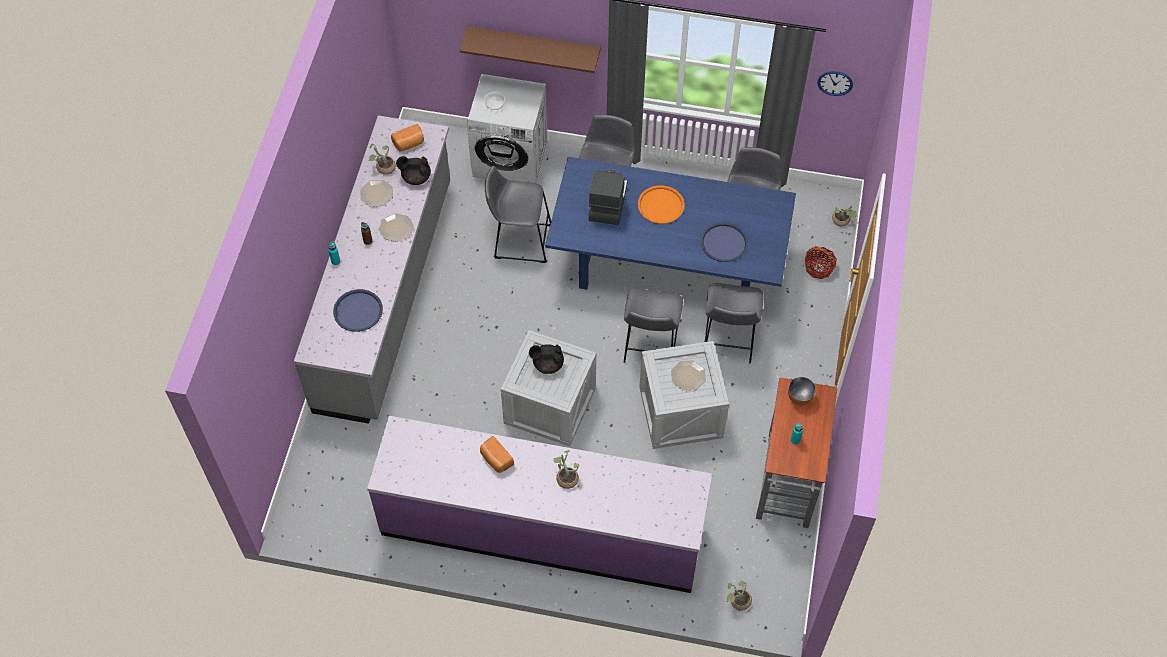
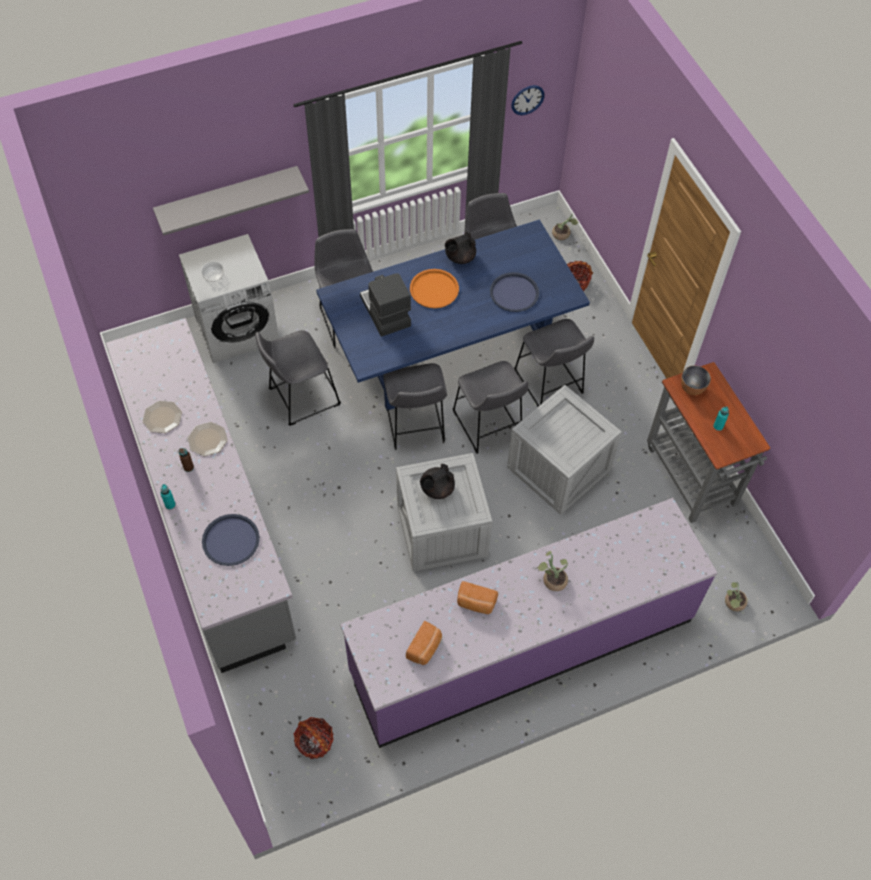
camera: 35 degrees left, 0 degrees up
(339, 502) = (314, 742): none -> basket
(383, 168) = (150, 389): potted plant -> none
(409, 144) = (159, 353): bread -> bread (425, 648)
(415, 177) = (190, 381): black teapot -> black teapot (459, 257)
(534, 45) = (228, 196): brown shelf -> grey shelf
(591, 313) = (415, 426): none -> grey stool
(688, 376) = (567, 427): plate -> none

